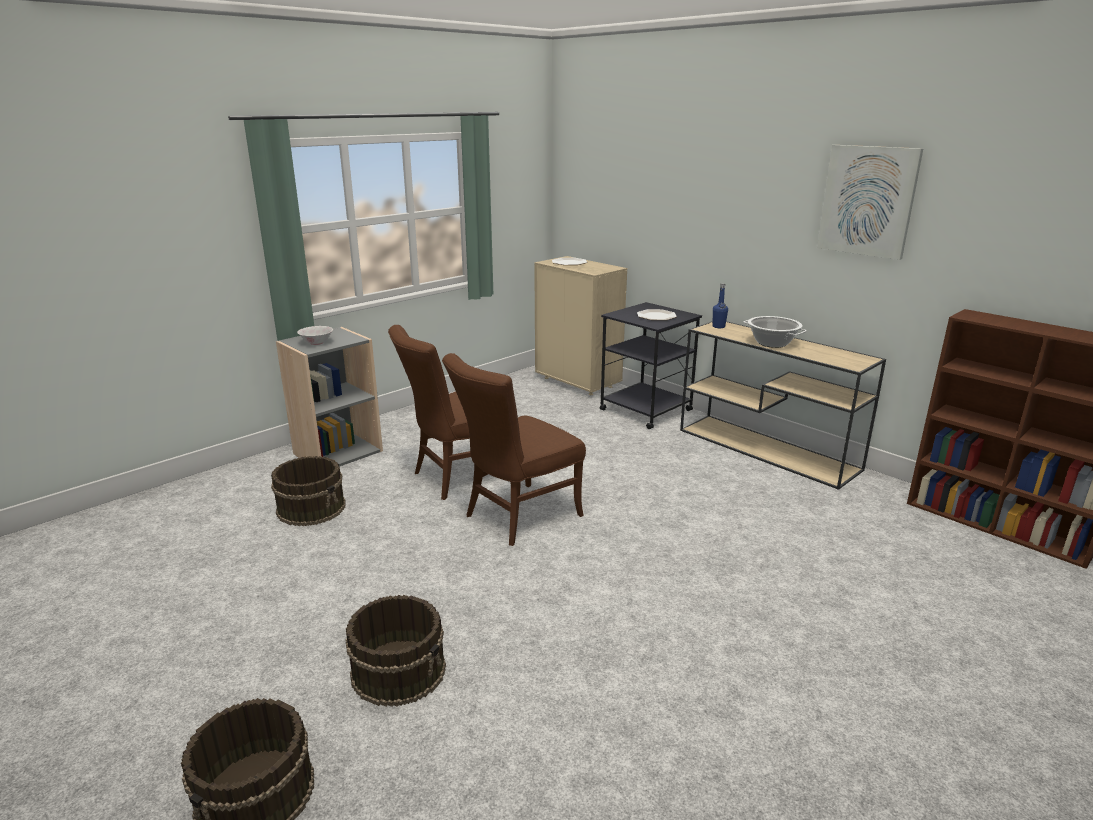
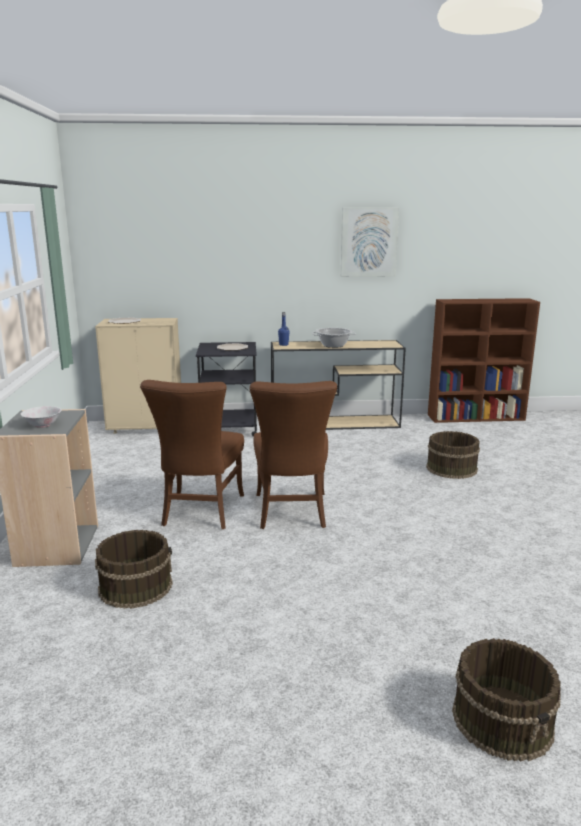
camera: 50 degrees left, 5 degrees down
(399, 670) = (419, 616): brown bucket -> brown bucket (451, 468)

